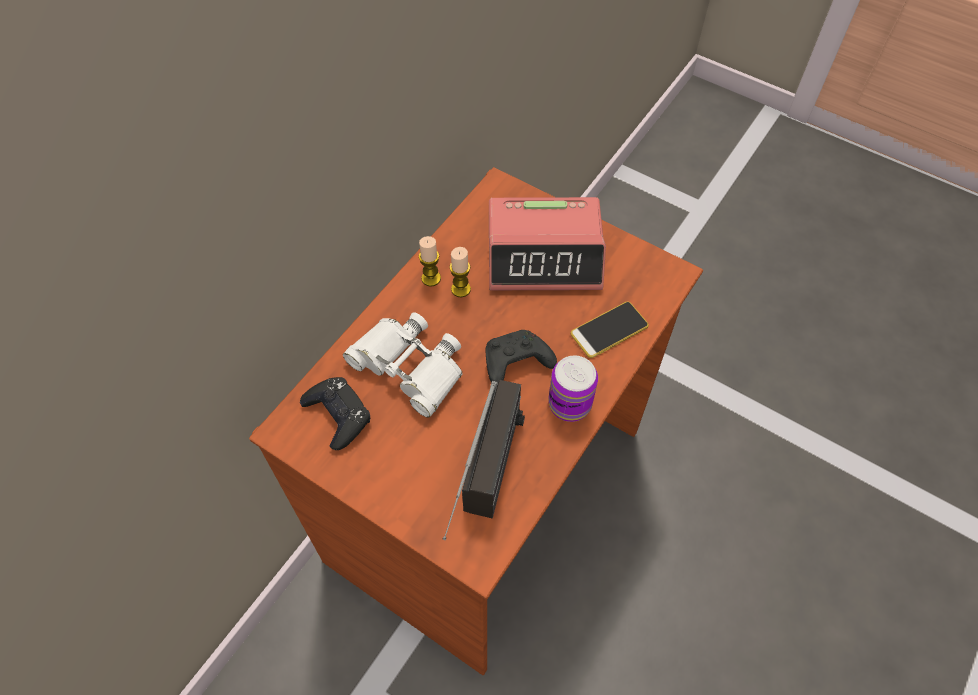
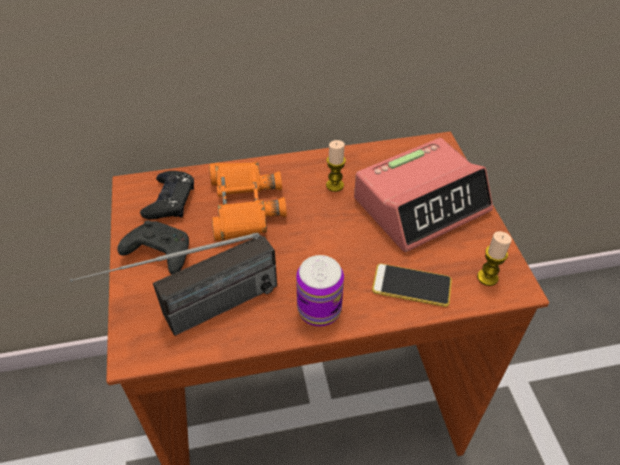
camera: 45 degrees right, 10 degrees down
(409, 367) = (244, 205): white binoculars -> orange binoculars
(431, 278) = (323, 166): candle -> candle (487, 277)
(515, 364) = (313, 254): black game controller -> black game controller (158, 253)
(544, 255) = (421, 204): alarm clock -> alarm clock turned 75 degrees counterclockwise

